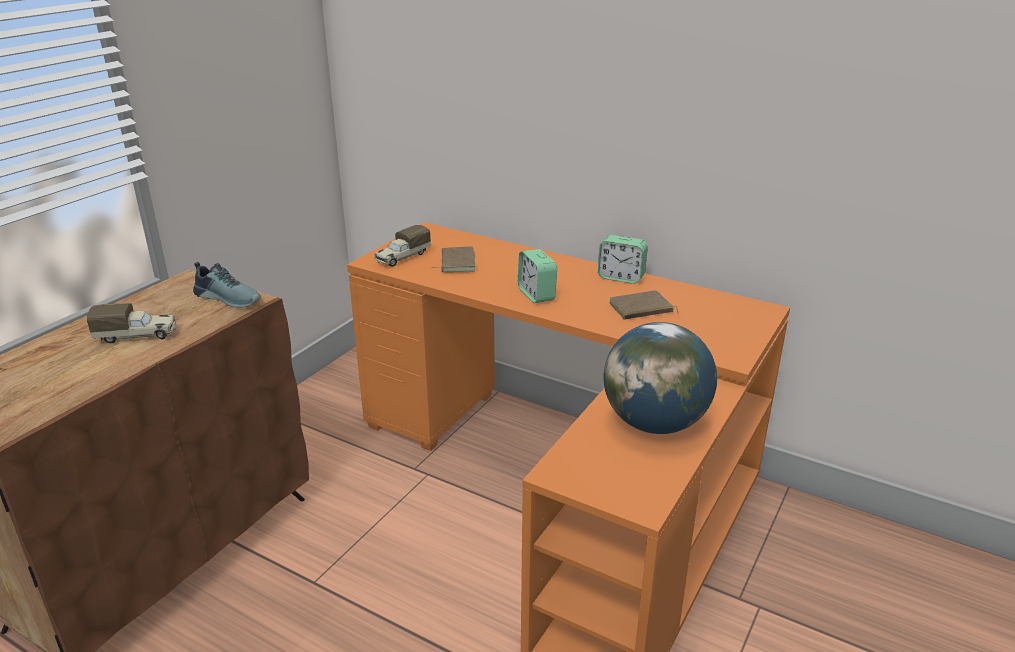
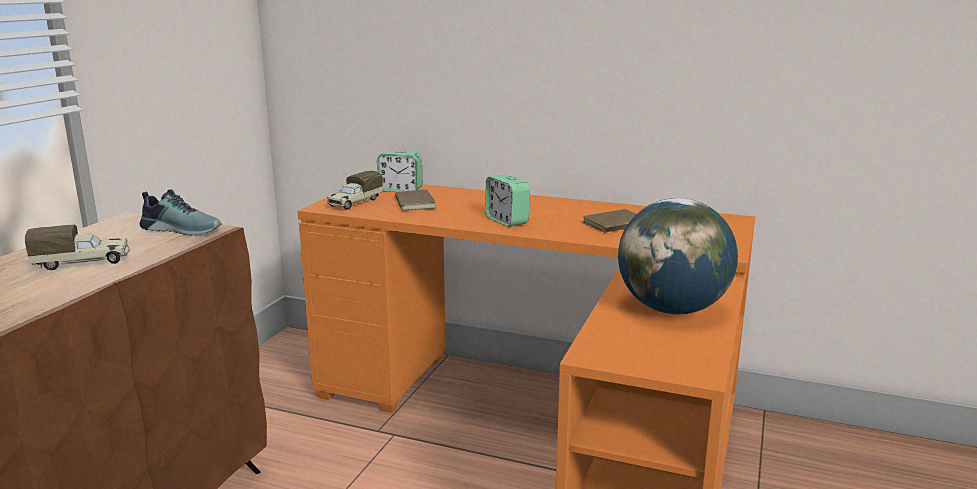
camera: 10 degrees left, 10 degrees down
(621, 277) = (584, 205): alarm clock -> alarm clock (400, 190)

